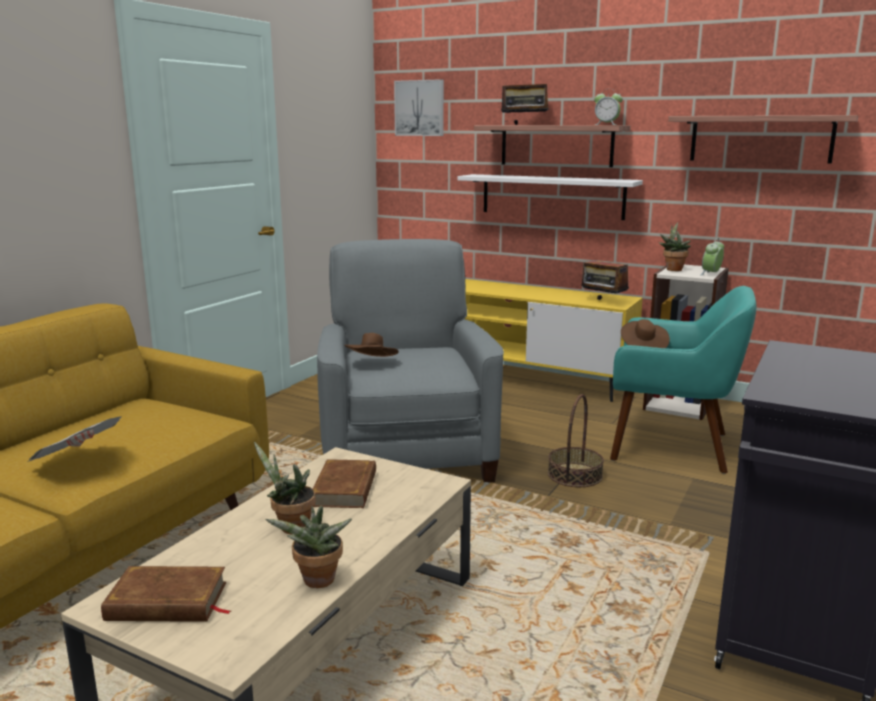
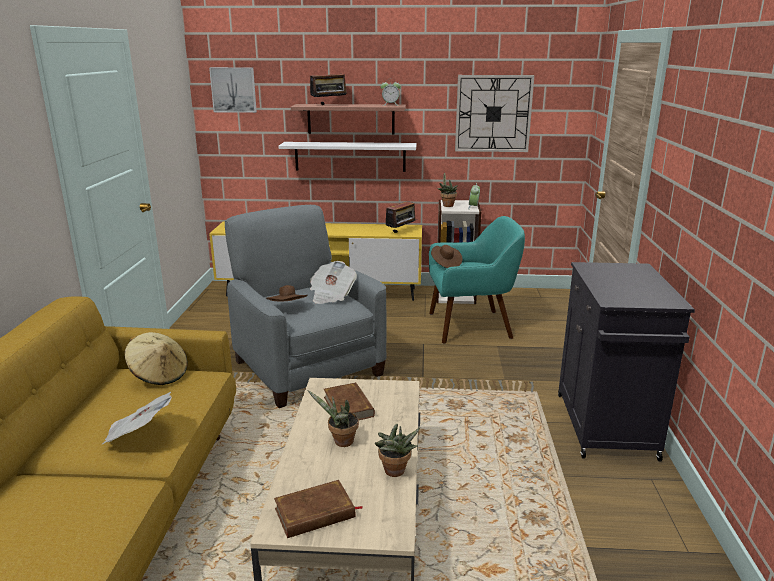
camera: 25 degrees left, 5 degrees up
(167, 409) = (159, 375): none -> beige hat
(439, 358) = (331, 295): none -> newspaper
(575, 475) = (428, 359): basket -> none
(603, 302) = (401, 232): radio -> radio turned 75 degrees counterclockwise
(760, 139) = (493, 113): shelf -> wall clock

